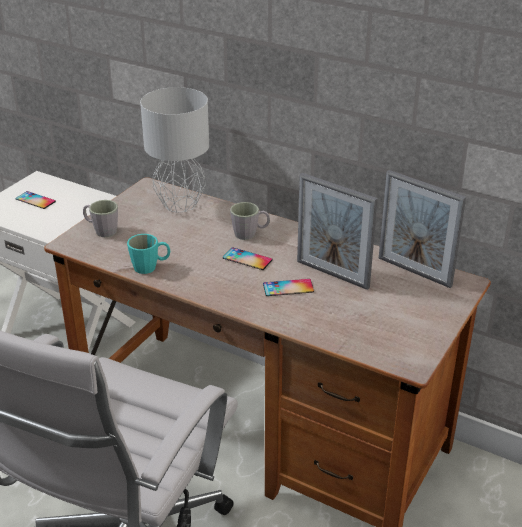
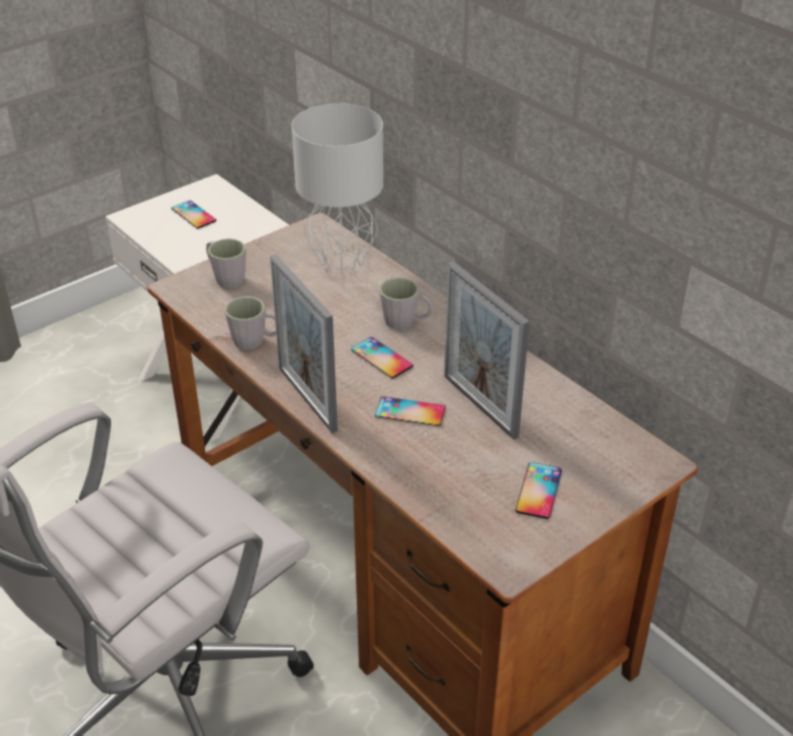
camera: 20 degrees right, 5 degrees up
(150, 267) = (255, 341): turquoise mug -> grey mug
(402, 316) = (538, 490): none -> phone
(414, 272) = (595, 428): picture frame -> picture frame (307, 399)

